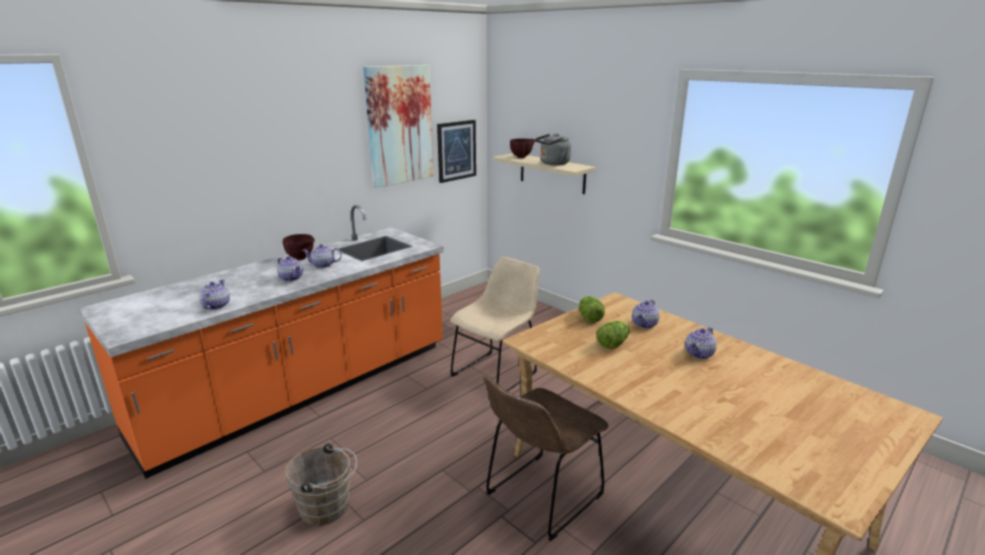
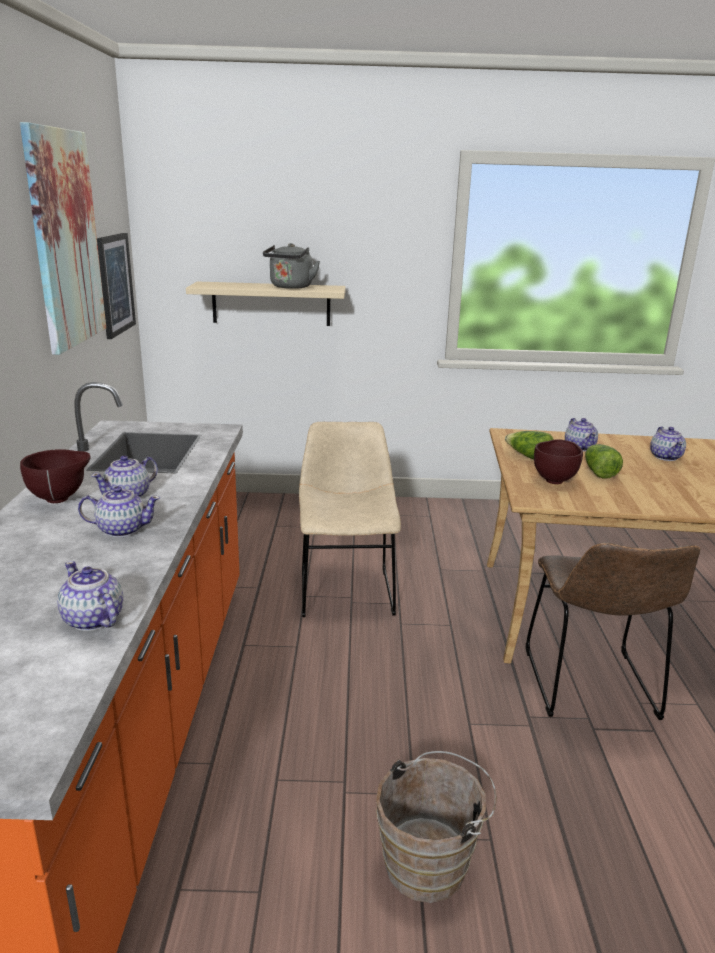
camera: 45 degrees left, 0 degrees up
(522, 157) = (228, 285): brown bowl -> brown bowl (555, 480)

